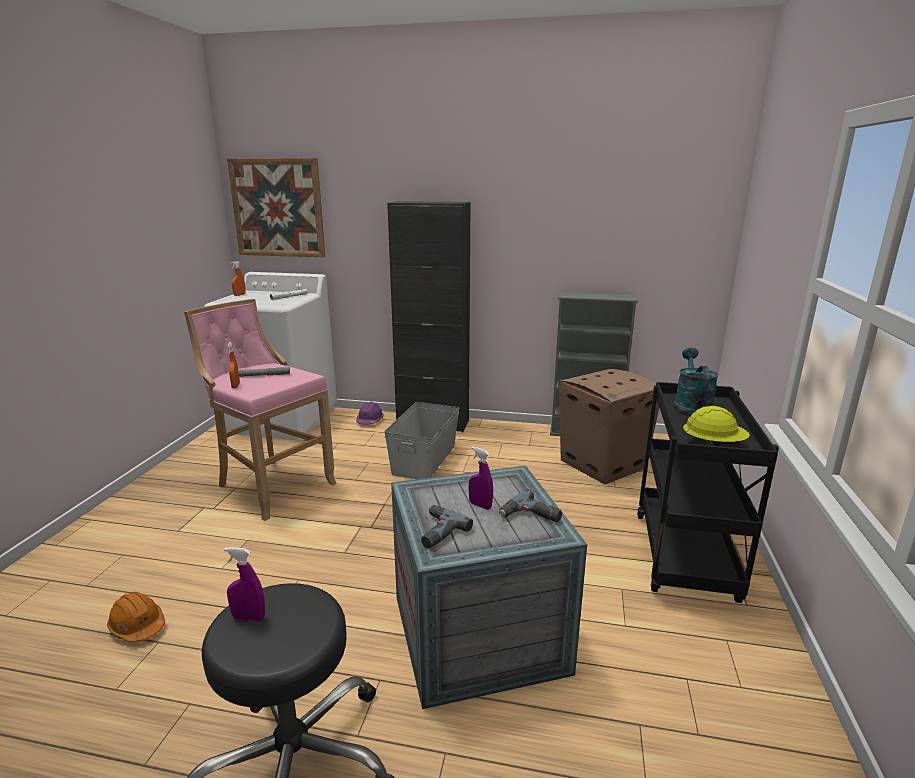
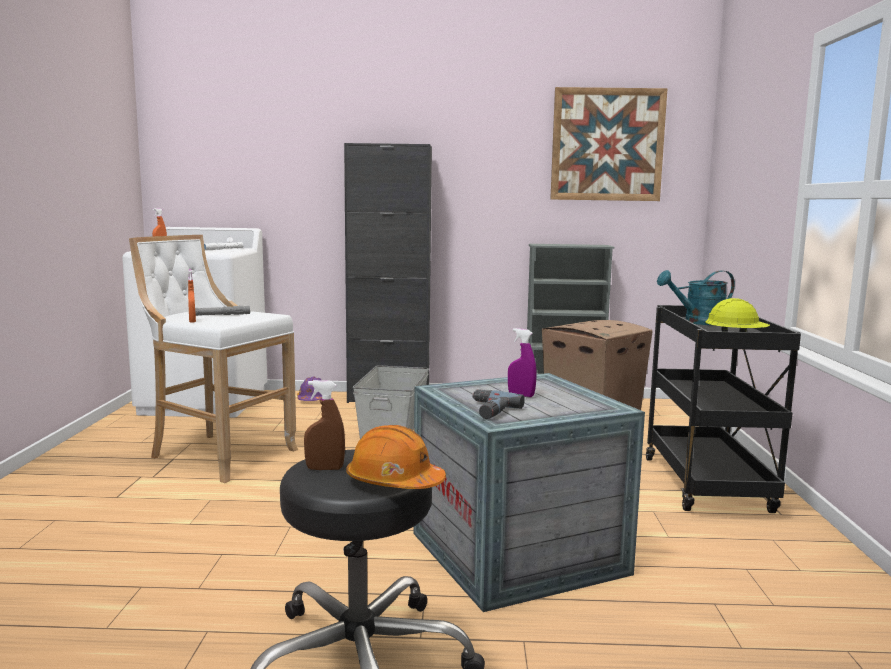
camera: 10 degrees left, 10 degrees down
(138, 626) = (107, 576): orange hard hat -> orange hard hat (394, 482)
(249, 617) = (324, 468): purple spray bottle -> brown spray bottle
(271, 485) = (218, 455): pink stool -> white stool
(277, 208) = (206, 153): picture -> picture (607, 145)
(530, 516) = (577, 399): power drill -> none
(690, 407) = (698, 322): turquoise watering can -> turquoise watering can turned 105 degrees counterclockwise

